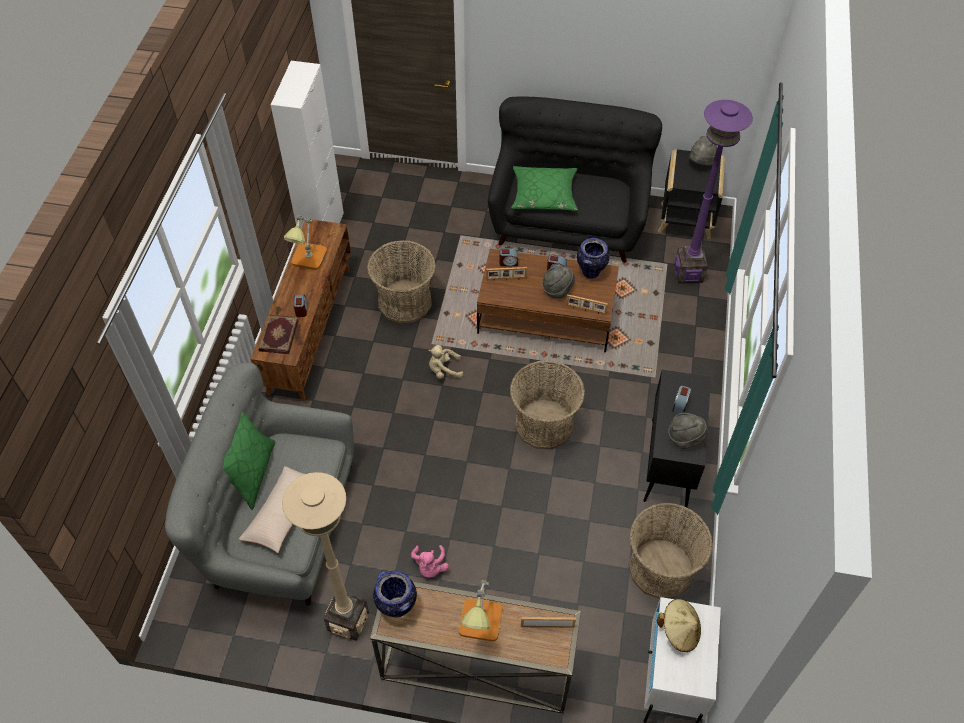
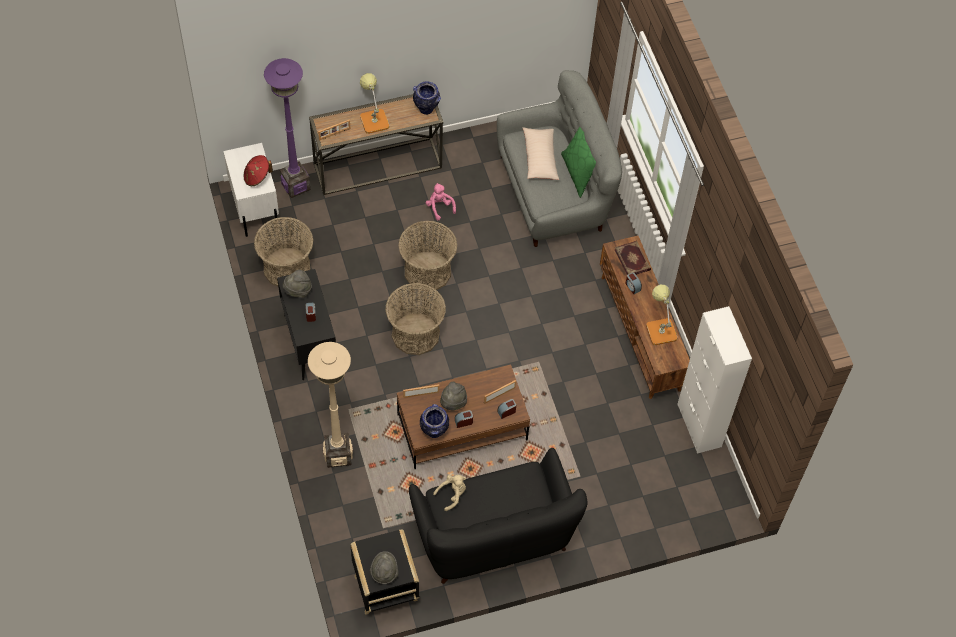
camera: 150 degrees right, 5 degrees up
(348, 621) = (470, 157): beige floor lamp -> beige floor lamp (338, 455)
(405, 302) = (584, 389): basket -> basket (427, 271)
(444, 370) = (515, 344): beige plush toy -> beige plush toy (452, 494)
(544, 195) = (514, 492): green pillow -> none
(679, 631) = (257, 177): beige hat -> red hat
(688, 273) = (359, 526): purple floor lamp -> purple floor lamp (295, 186)

